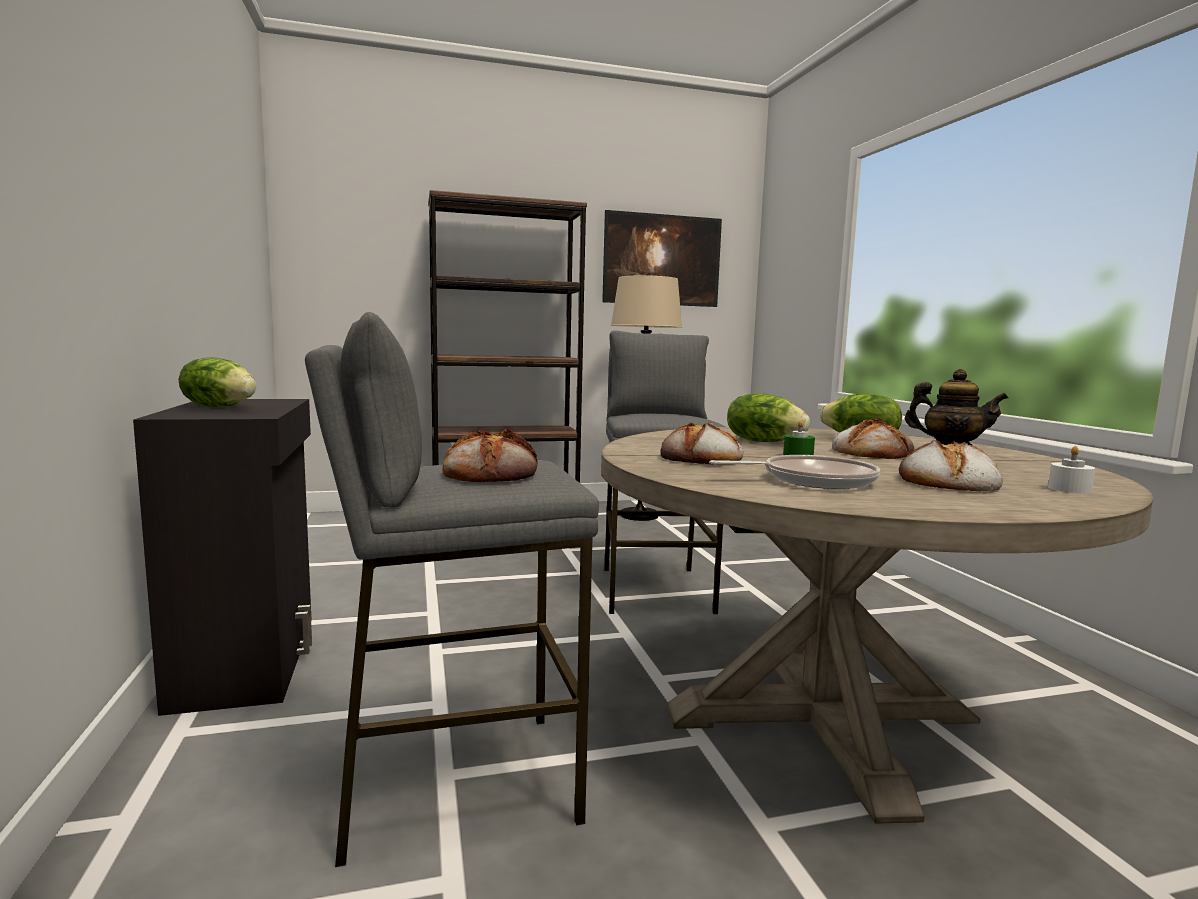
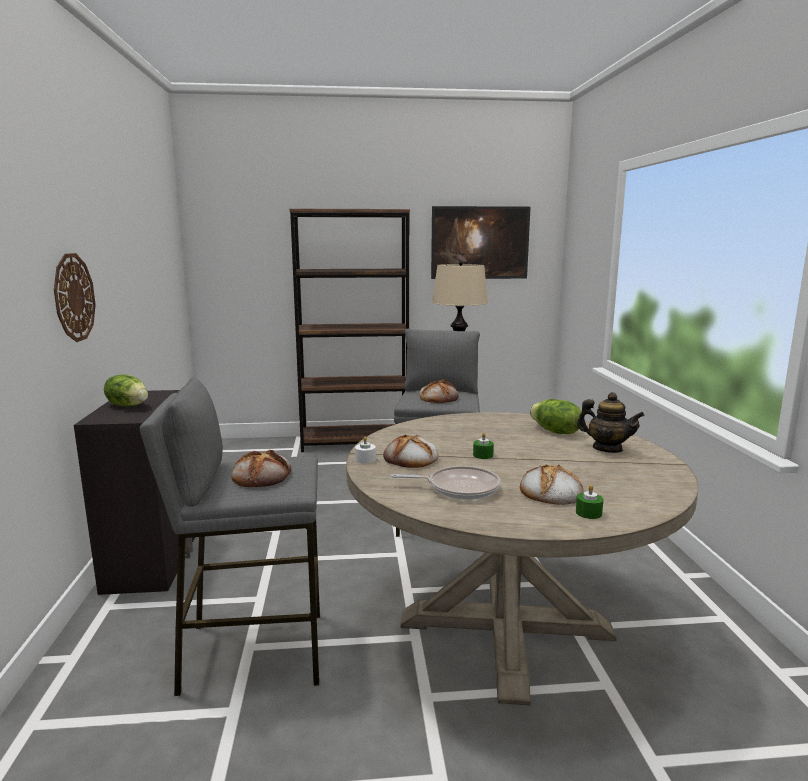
camera: 10 degrees right, 5 degrees up
(137, 224) = (73, 297): none -> wall clock
(763, 442) = (476, 436): lettuce -> none
(871, 452) = (542, 451): bread -> bread (439, 397)
(1034, 498) = (588, 513): none -> green candle
(1069, 489) = (629, 503): white candle -> white candle (365, 459)

